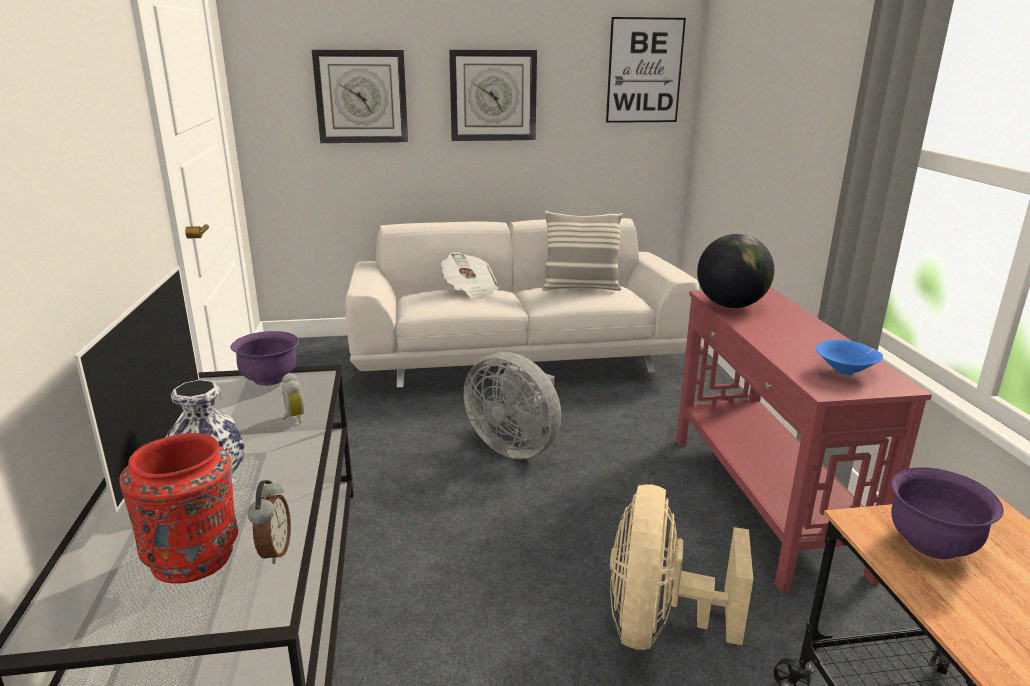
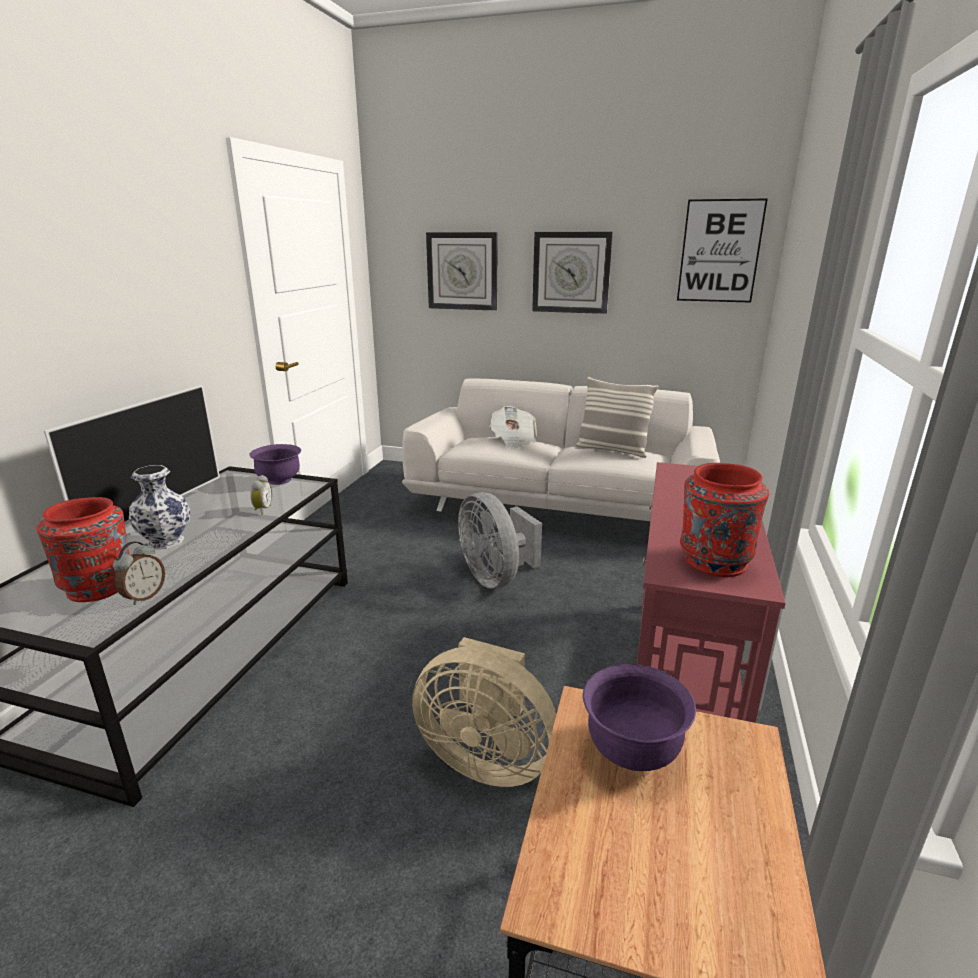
camera: 25 degrees right, 0 degrees up
(659, 625) = (486, 758): beige fan -> beige fan turned 105 degrees counterclockwise
(730, 305) = (679, 480): globe -> none
(846, 372) = (713, 562): blue bowl -> red vase

